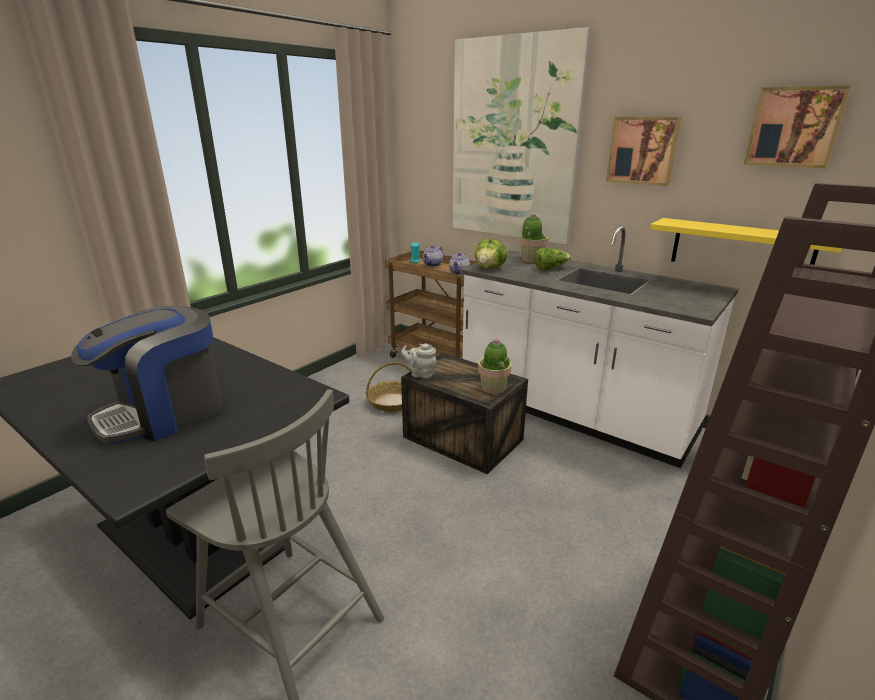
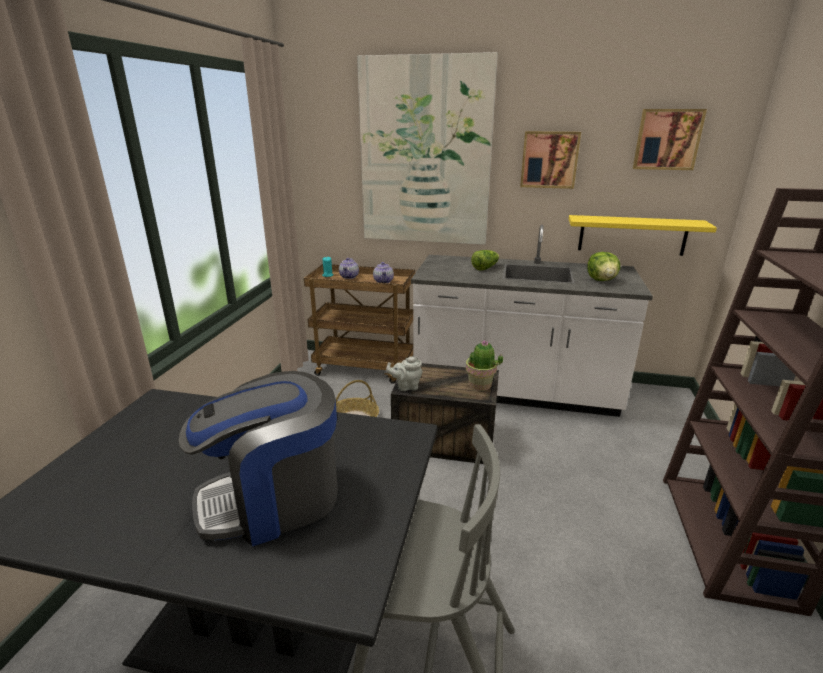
camera: 25 degrees left, 0 degrees up
(164, 413) = (273, 499): coffee machine -> coffee machine turned 45 degrees clockwise
(490, 268) = (436, 275): lettuce -> lettuce (602, 280)
(531, 260) = (459, 262): potted plant -> none

